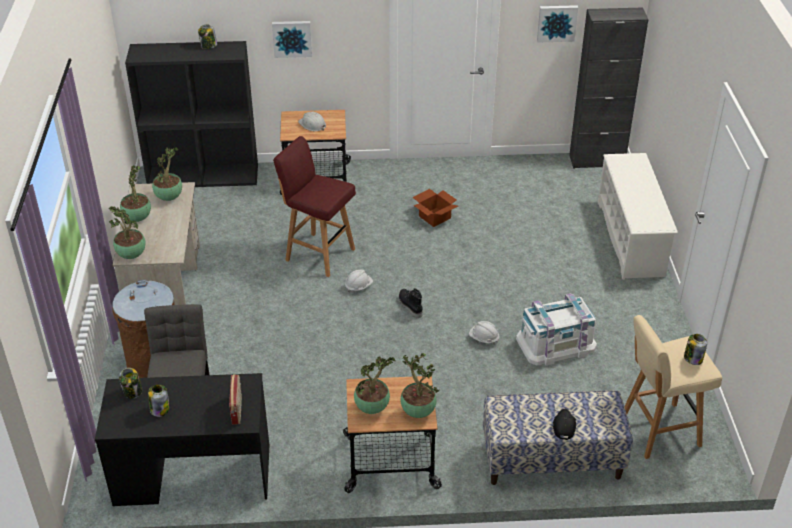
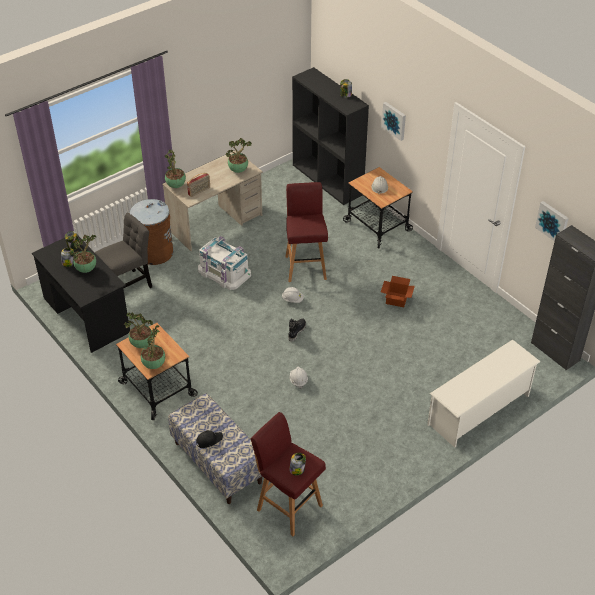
camera: 55 degrees right, 5 degrees up
(137, 218) = (209, 169): potted plant -> potted plant (86, 269)
(237, 409) = (90, 290): radio -> radio (199, 191)
(555, 343) = (327, 418): white storage box -> white storage box (224, 272)
(658, 430) = (288, 506): beige stool -> red stool

